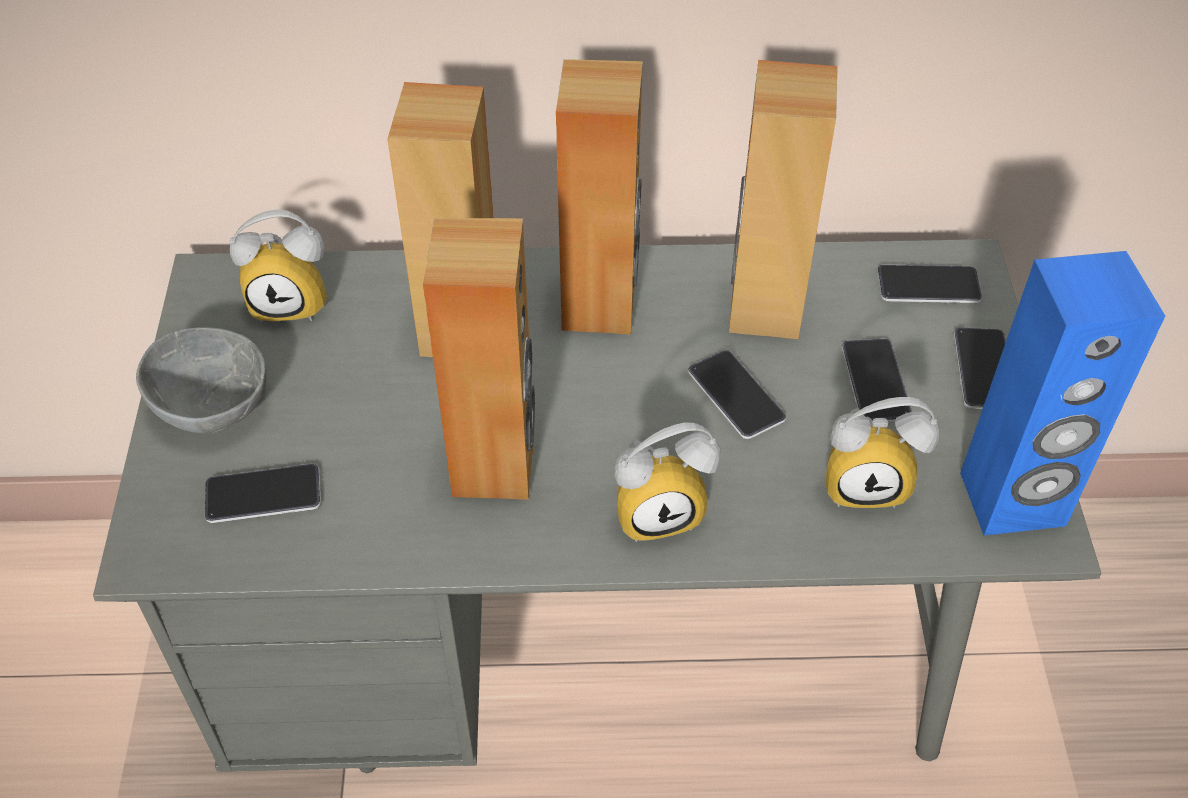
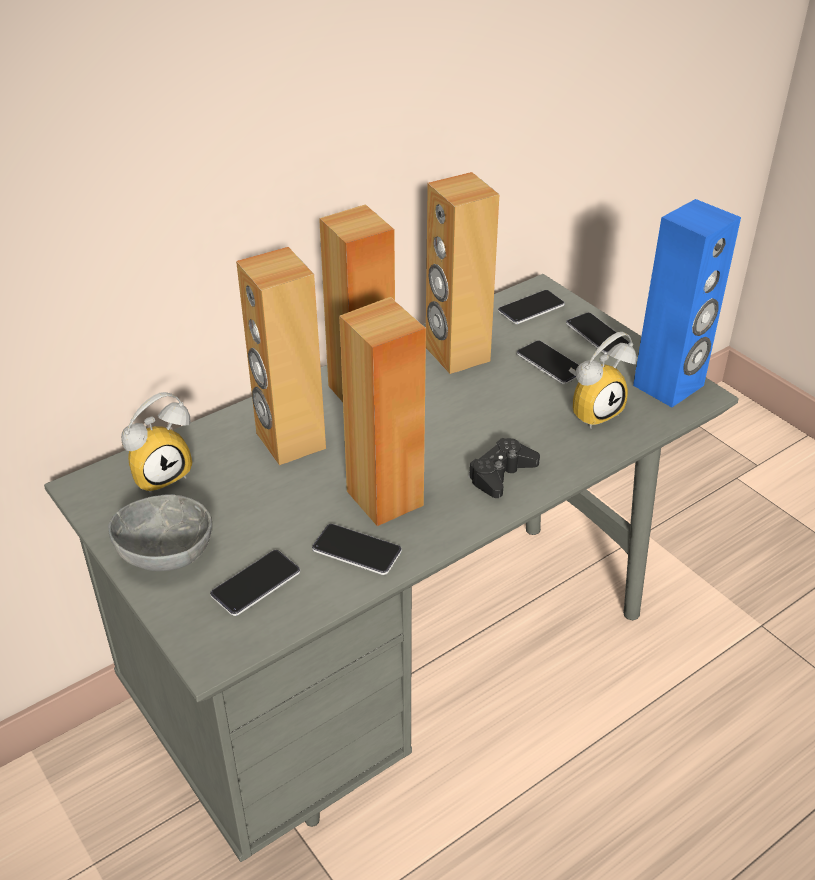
camera: 35 degrees left, 10 degrees down
(659, 509) = (501, 474): alarm clock -> black game controller
(736, 395) = (485, 402): phone -> phone (357, 550)

